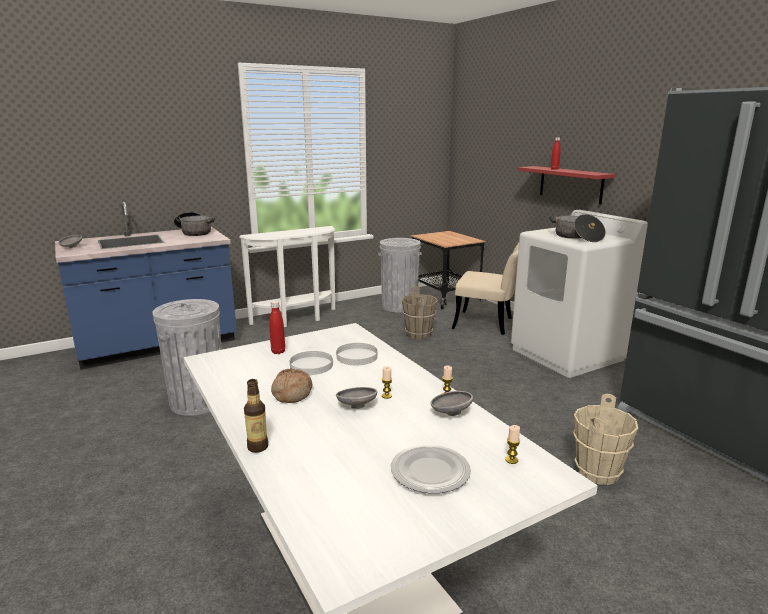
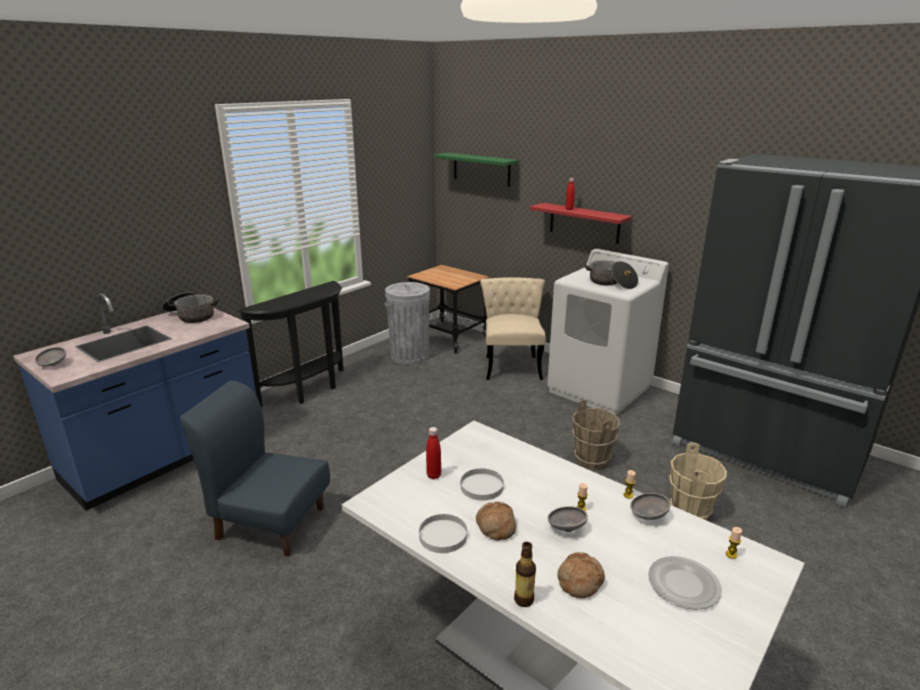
camera: 20 degrees left, 5 degrees up
(198, 401) = (270, 522): grey trash can -> blue chair
(297, 319) = (310, 390): white console table -> black console table
(325, 445) = (579, 581): none -> bread
(357, 356) = (513, 465): white plate -> white plate (443, 535)
(419, 335) = (452, 389): brown bucket -> brown bucket (592, 460)
(486, 137) = (481, 169): none -> green shelf
(490, 324) = (512, 364): beige chair -> beige chair turned 90 degrees counterclockwise

